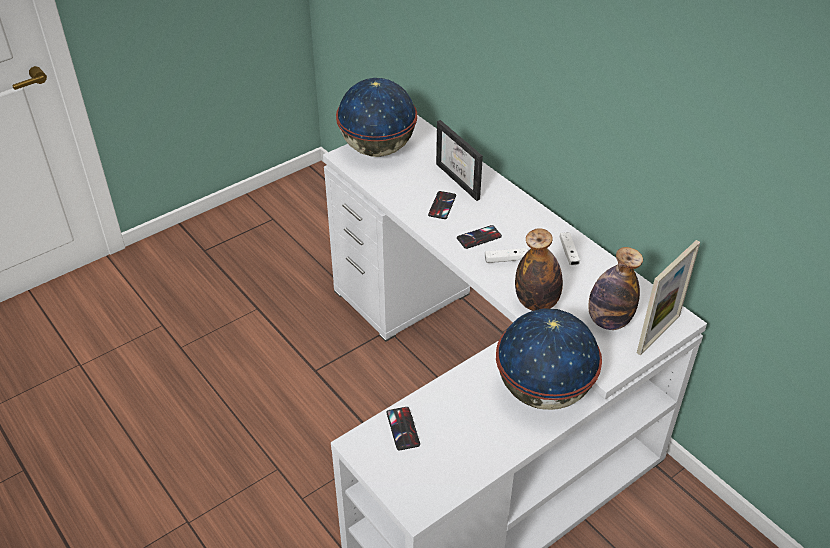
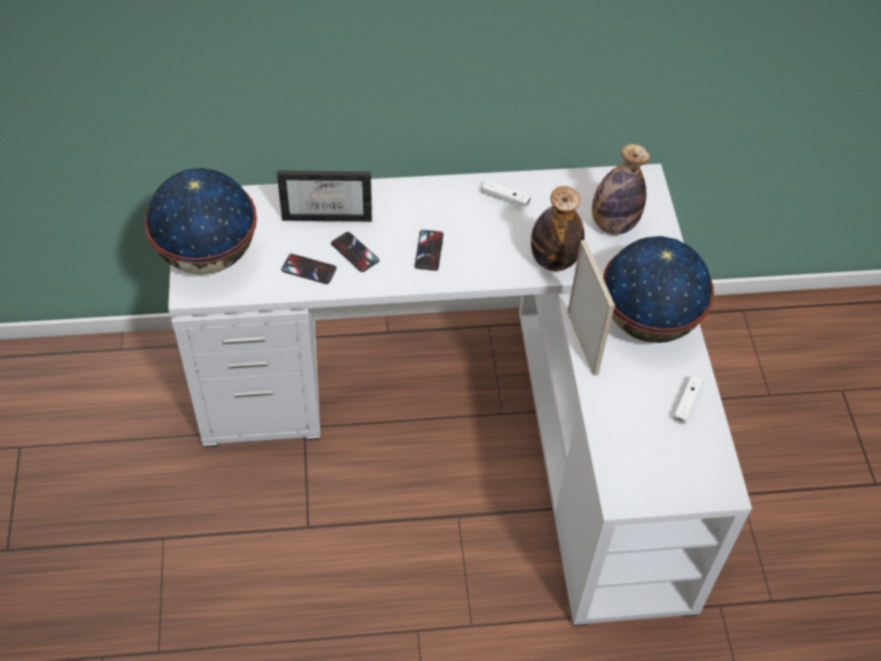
camera: 60 degrees left, 10 degrees up
(403, 428) = (625, 451): phone -> phone (309, 269)
(506, 259) = (477, 248): white game controller -> white game controller (687, 403)
(658, 334) = (652, 202): picture frame -> picture frame (582, 342)

